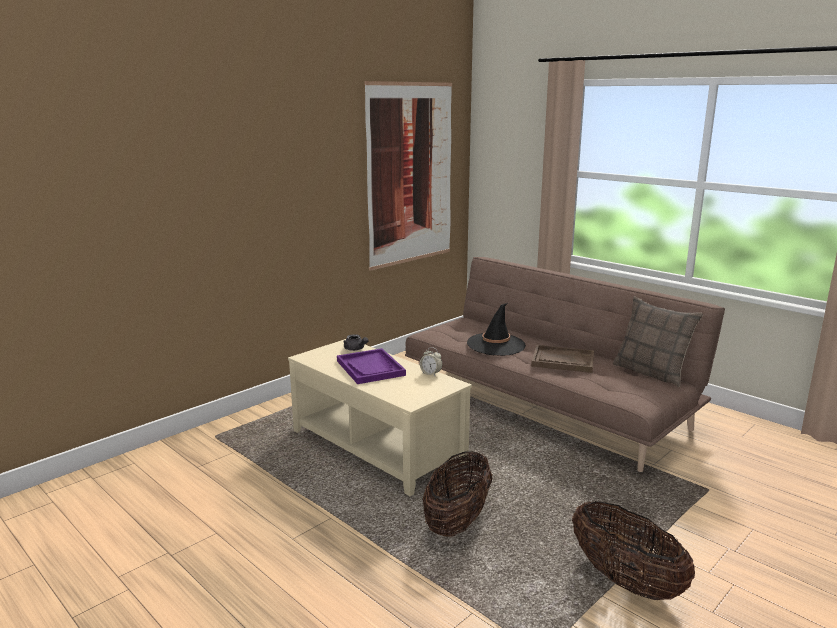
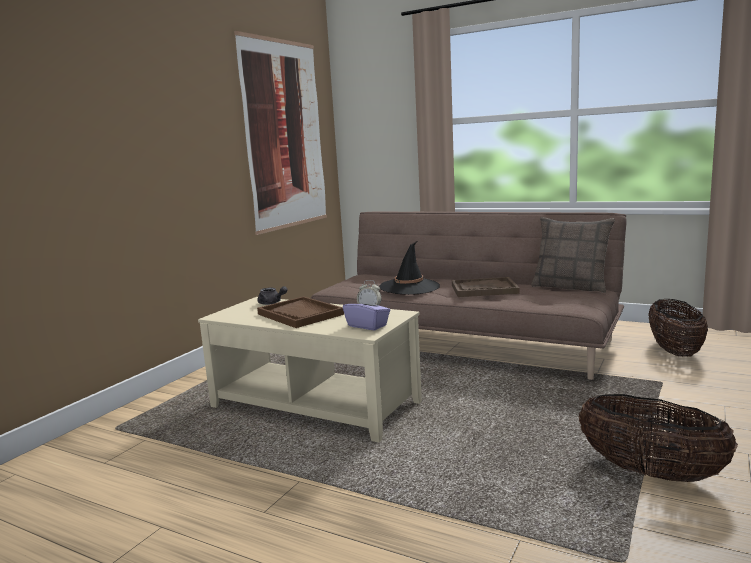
camera: 15 degrees left, 5 degrees down
(370, 368) = (300, 314): purple tray -> brown tray
(416, 393) = (367, 326): none -> purple tissue box
(457, 521) = (444, 455): basket -> basket (675, 351)

